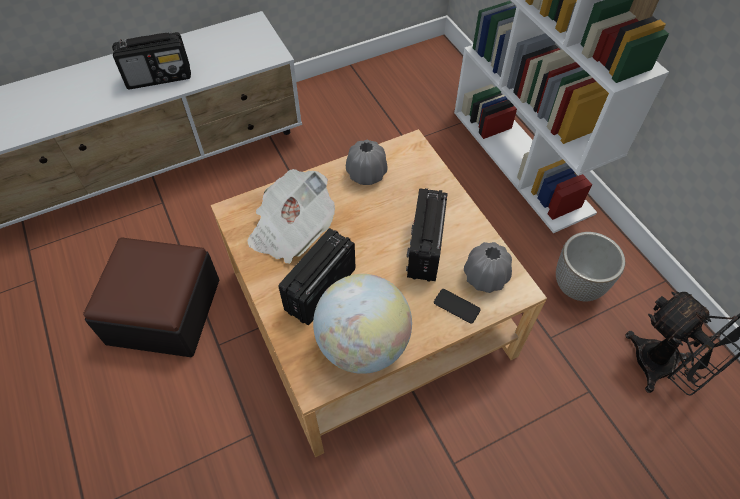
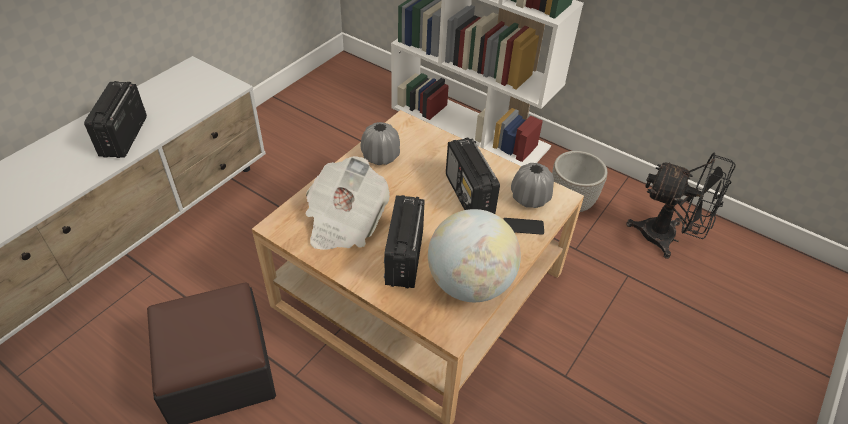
camera: 30 degrees left, 10 degrees down
(159, 77) = (123, 137): radio -> radio turned 135 degrees clockwise

